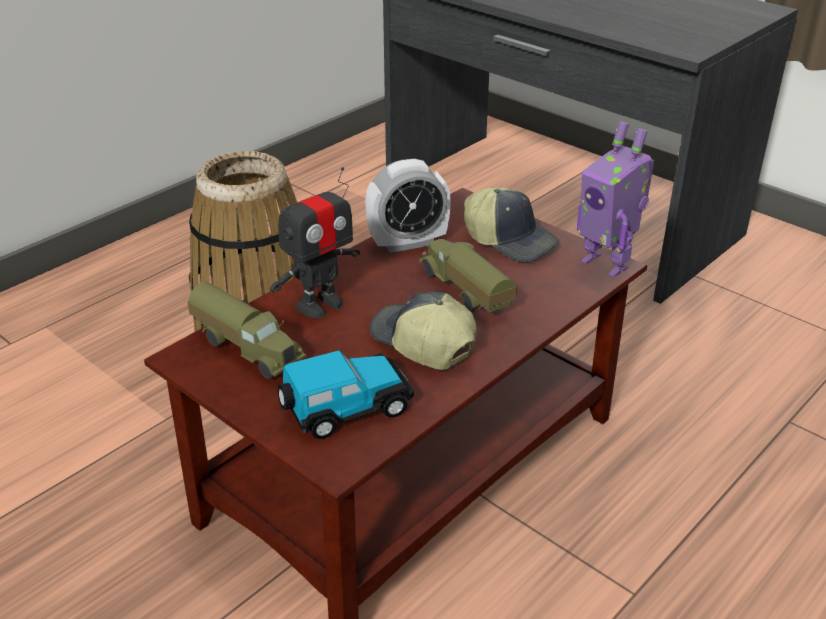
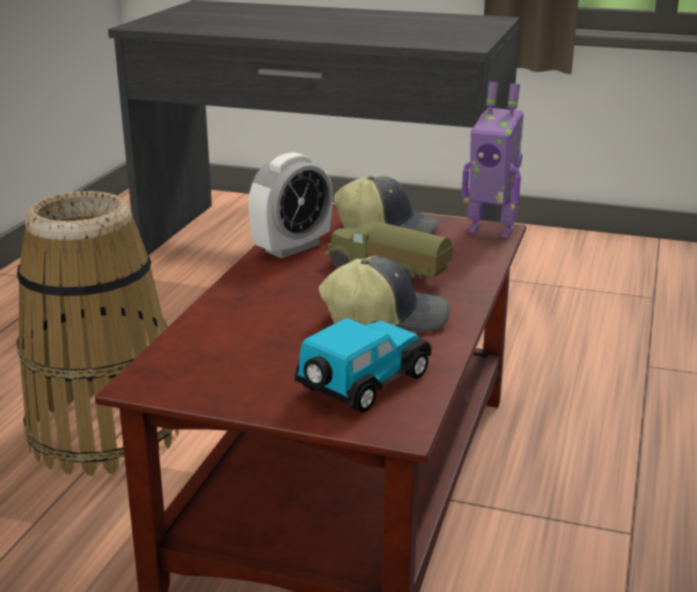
camera: 25 degrees left, 10 degrees down
(248, 348) = (209, 360): toy truck -> none
(320, 304) = (250, 310): toy robot -> none
(421, 344) = (385, 318): cap -> cap turned 150 degrees clockwise

